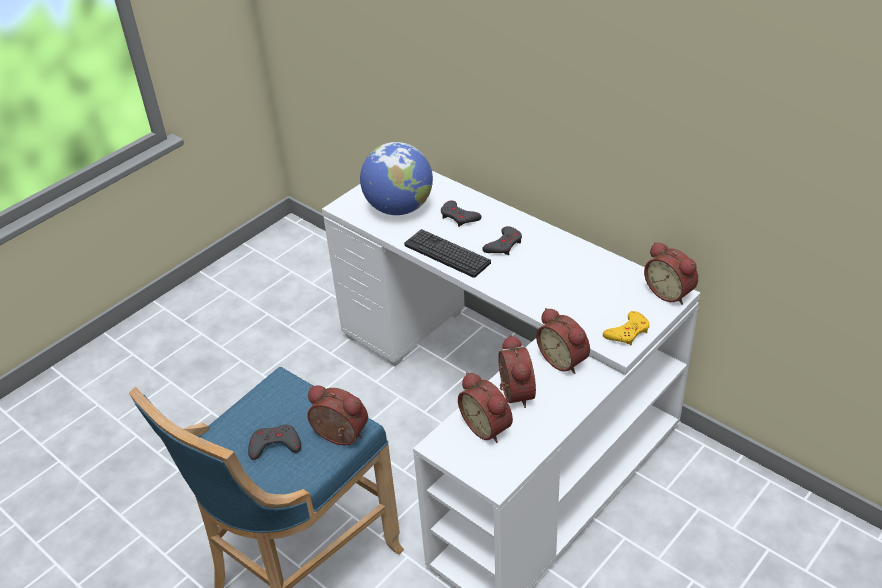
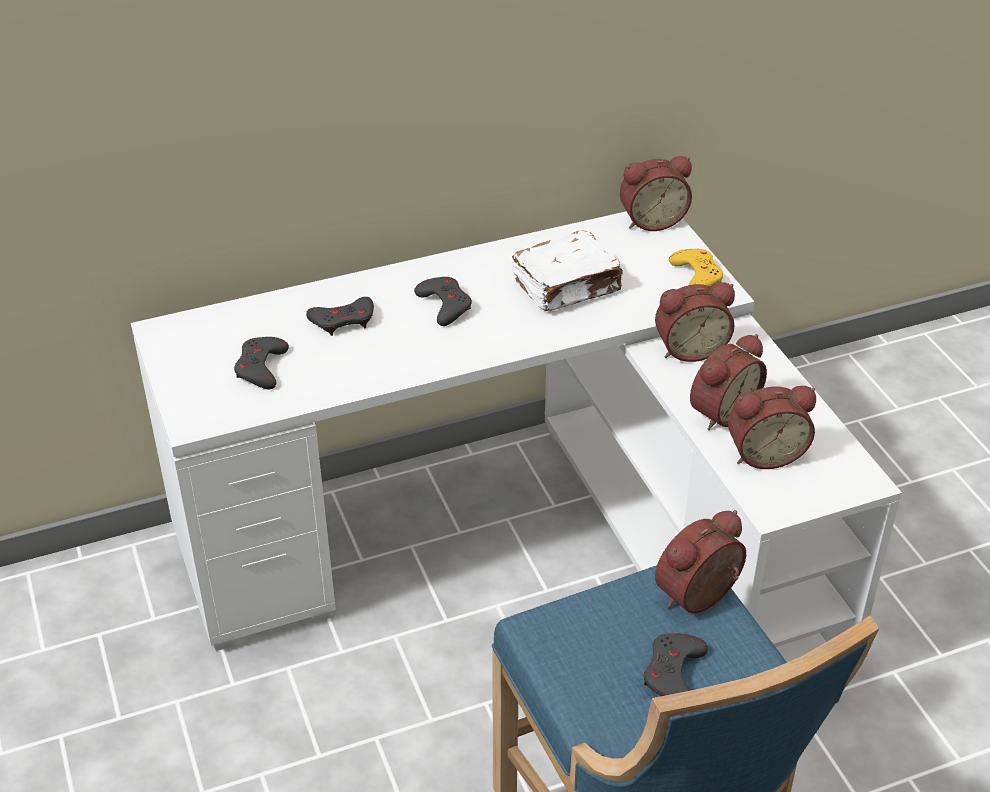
camera: 65 degrees left, 0 degrees up
(399, 208) = (261, 368): globe -> grey game controller
(447, 254) = (415, 360): keyboard -> none
(513, 393) = (720, 411): alarm clock -> alarm clock turned 120 degrees clockwise
(564, 283) = (568, 287): none -> white book

